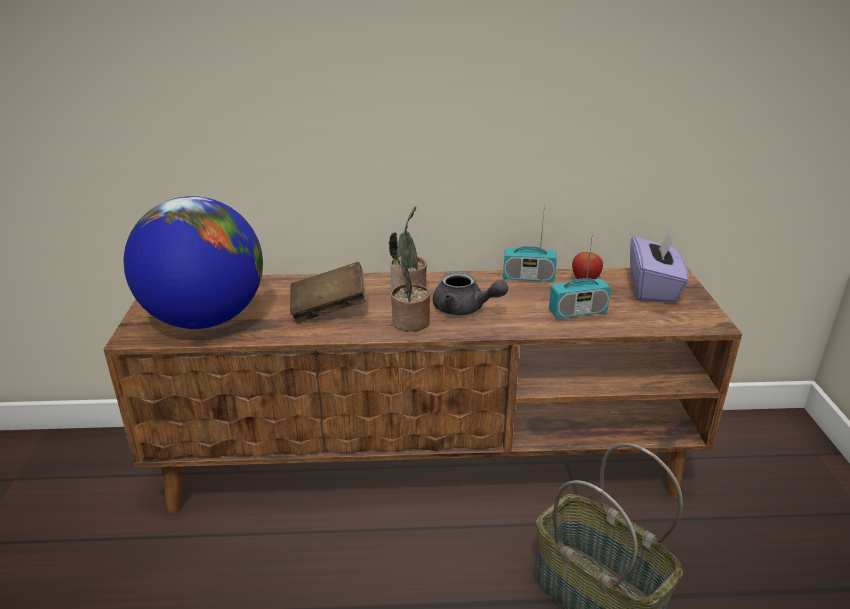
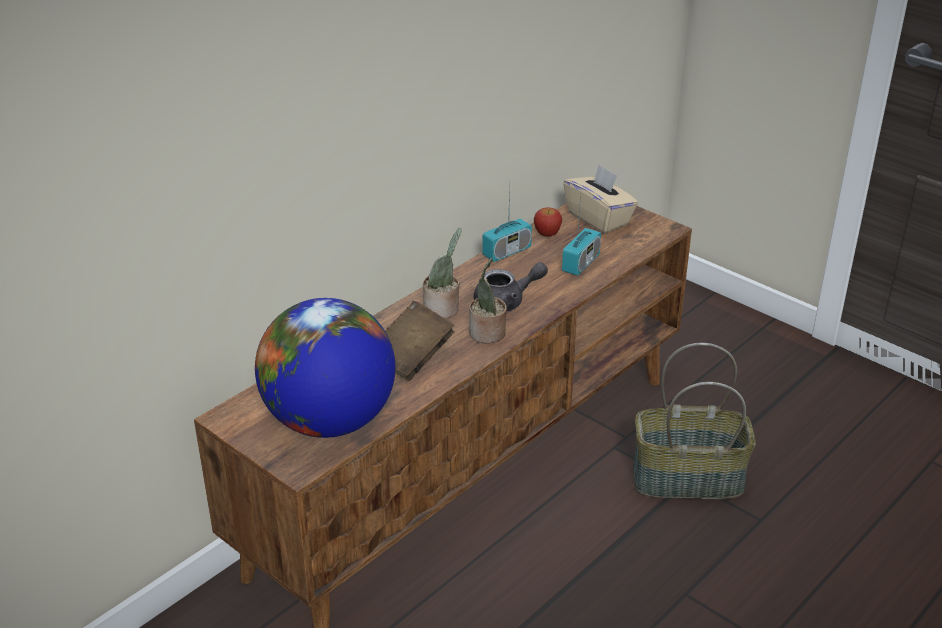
camera: 45 degrees left, 5 degrees up
(653, 288) = (599, 218): purple tissue box -> beige tissue box

